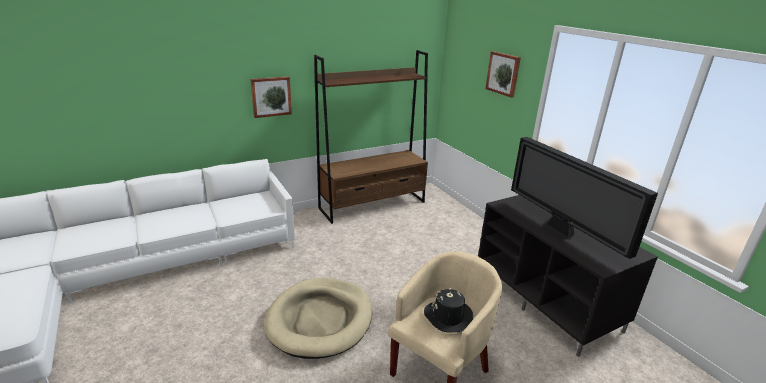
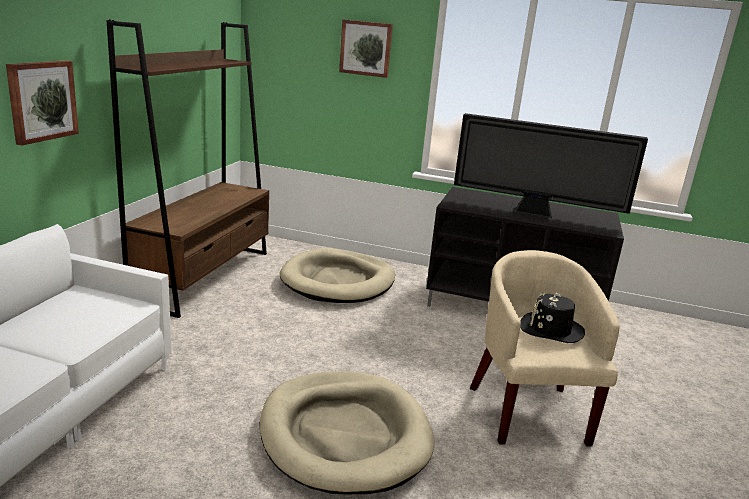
camera: 45 degrees left, 5 degrees down
(443, 234) = (338, 281): none -> beige dog bed

